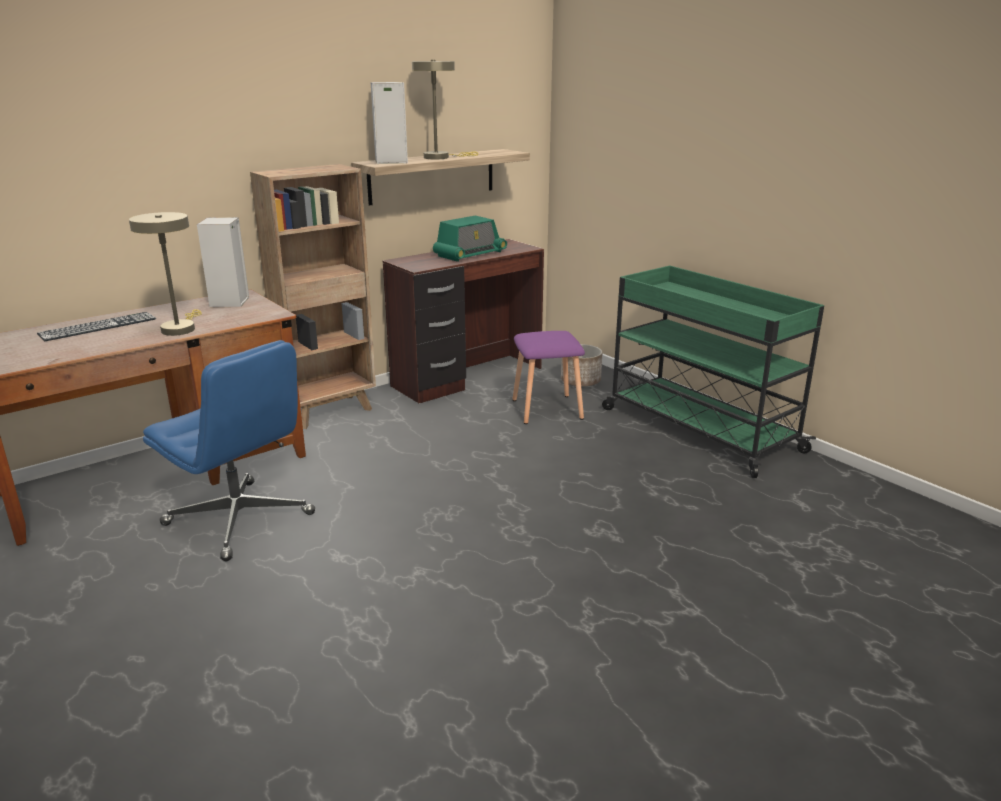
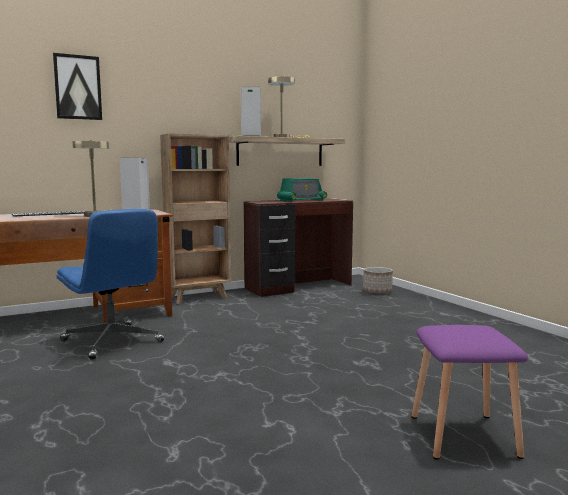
camera: 10 degrees right, 15 degrees down
(107, 105) = (77, 87): none -> picture
(546, 409) = (347, 303): purple stool -> purple stool (462, 436)
(697, 429) = (458, 317): green cart -> none

